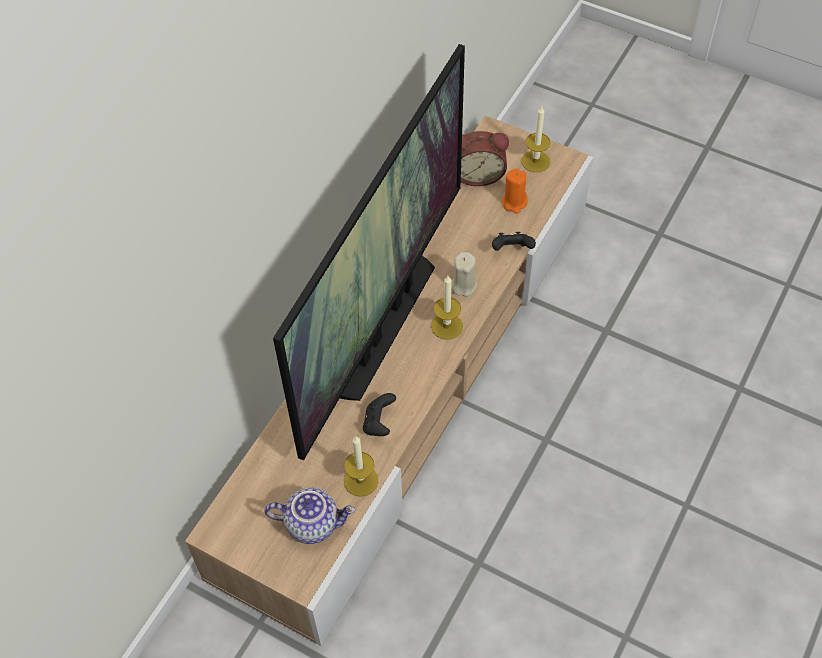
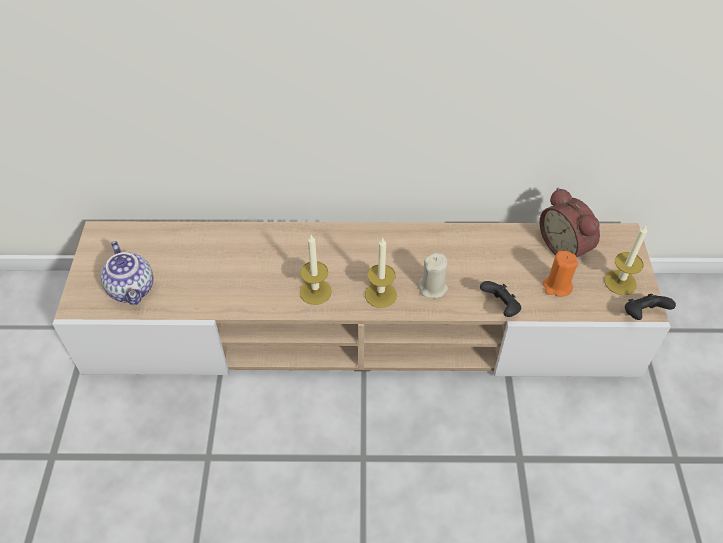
camera: 60 degrees right, 5 degrees down
(361, 480) = (188, 302): candle -> candle (315, 291)
(379, 423) = (251, 290): black game controller -> black game controller (642, 314)
(381, 325) = (351, 249): television -> none

